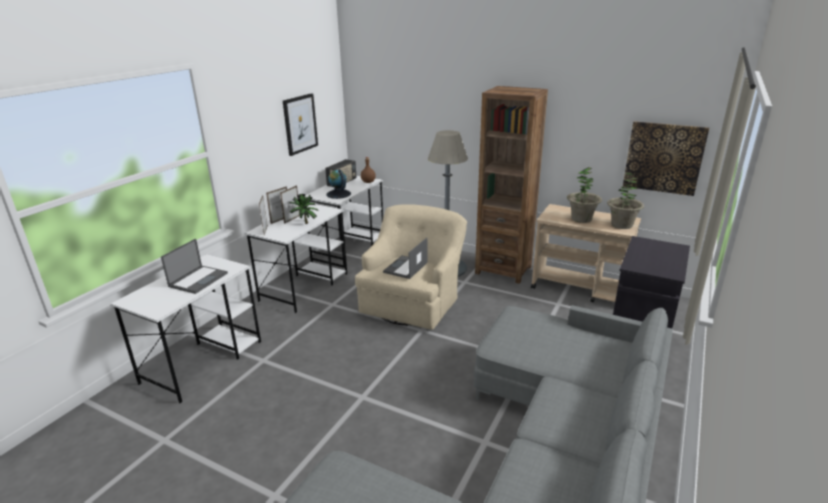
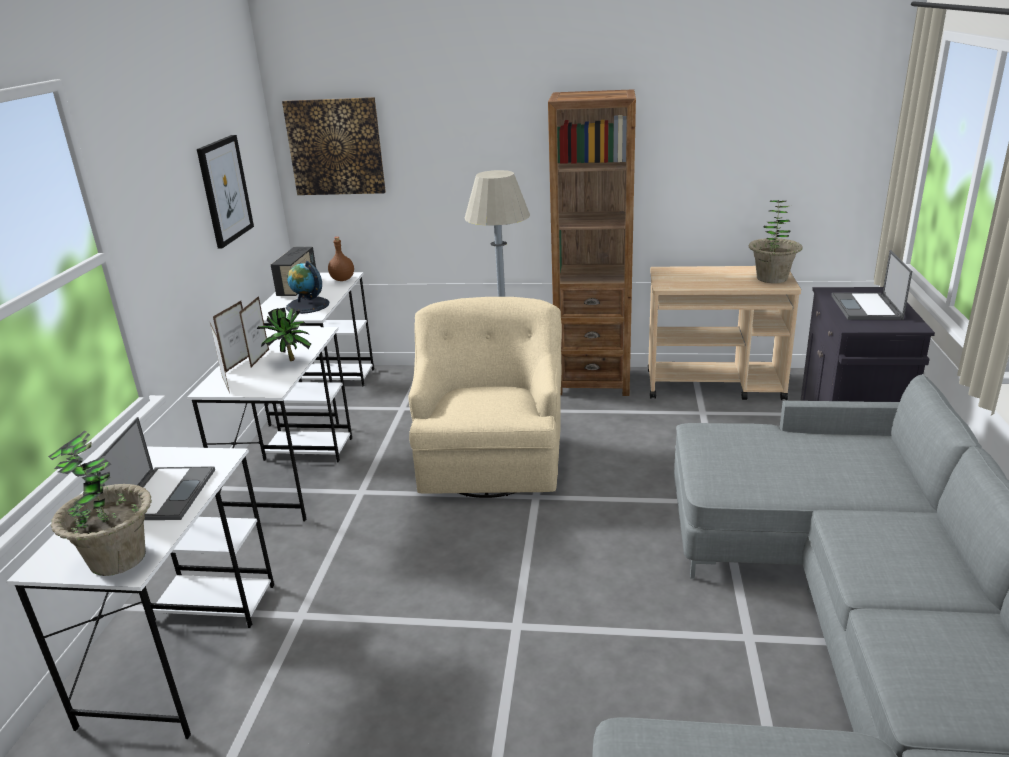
camera: 20 degrees left, 0 degrees up
(405, 268) = (488, 401): laptop -> laptop (866, 307)
(581, 219) = (712, 279): potted plant -> potted plant (117, 558)
(663, 158) = (810, 173): picture -> picture (335, 147)

